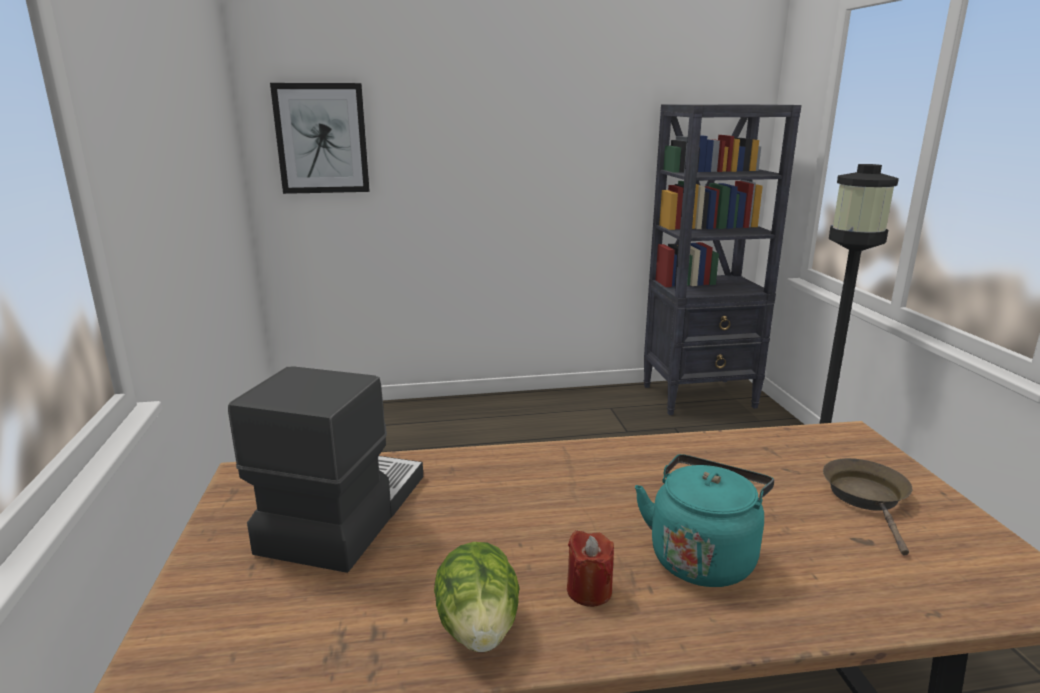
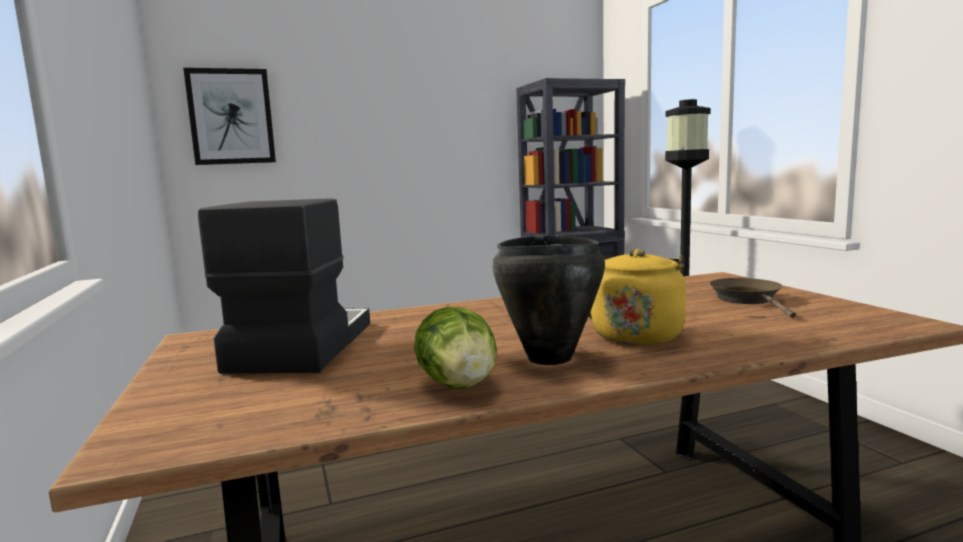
camera: 10 degrees left, 10 degrees down
(589, 591) = (549, 358): red candle -> black cooking pot
(703, 556) = (635, 334): turquoise kettle -> yellow kettle

